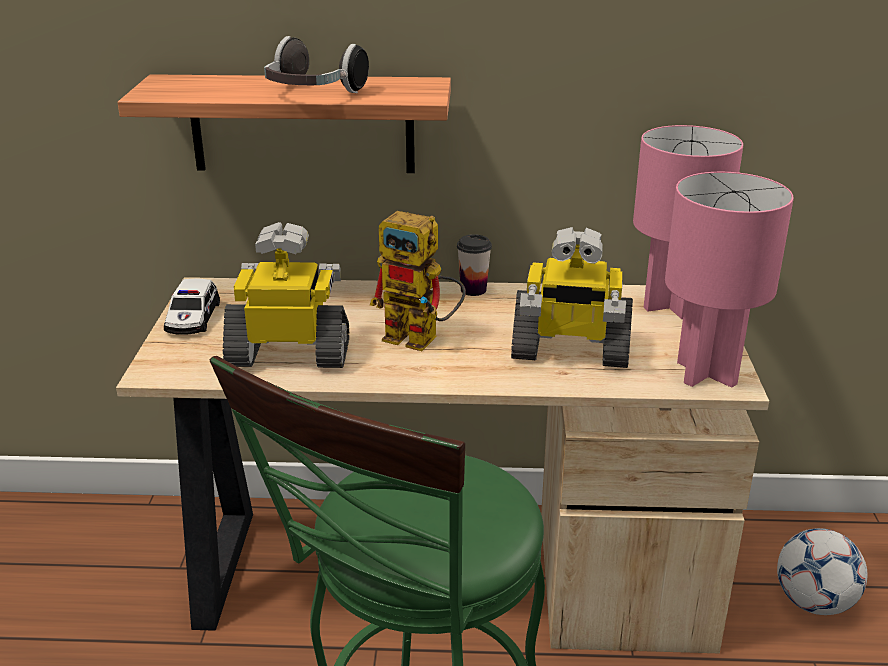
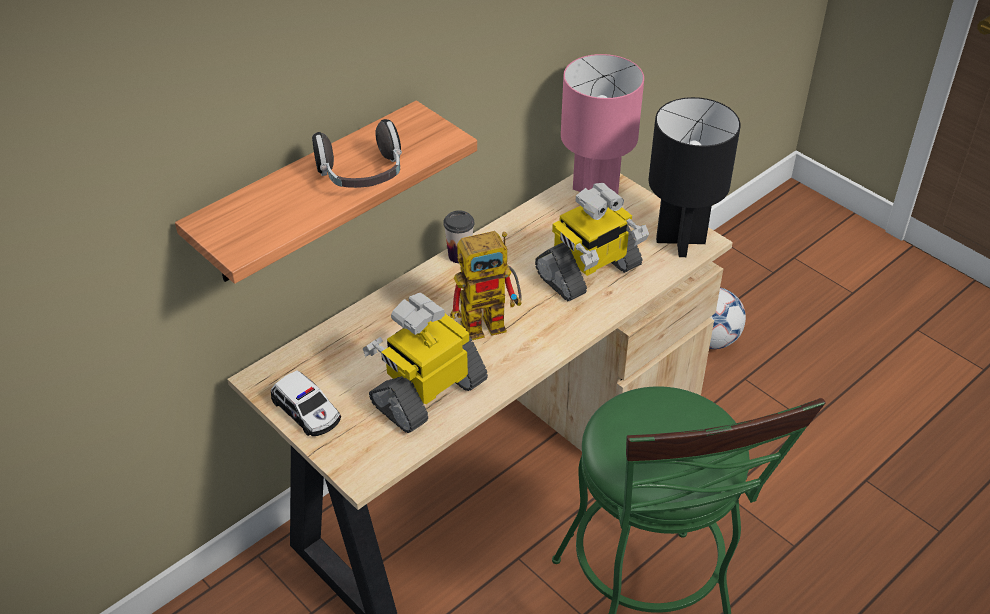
camera: 45 degrees left, 15 degrees up
(707, 374) = (681, 241): pink table lamp -> black table lamp

